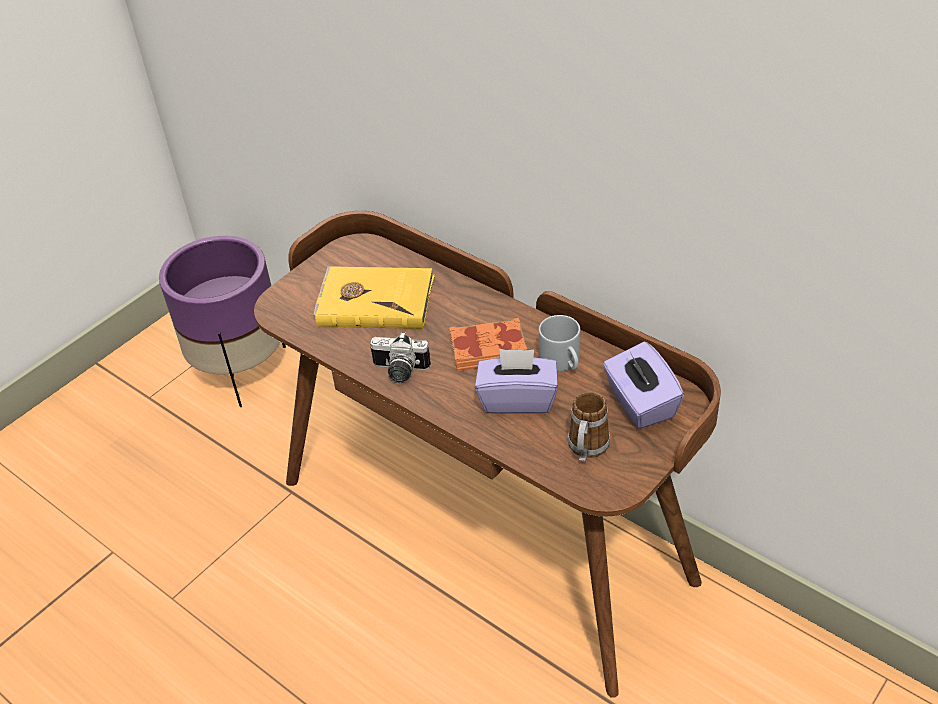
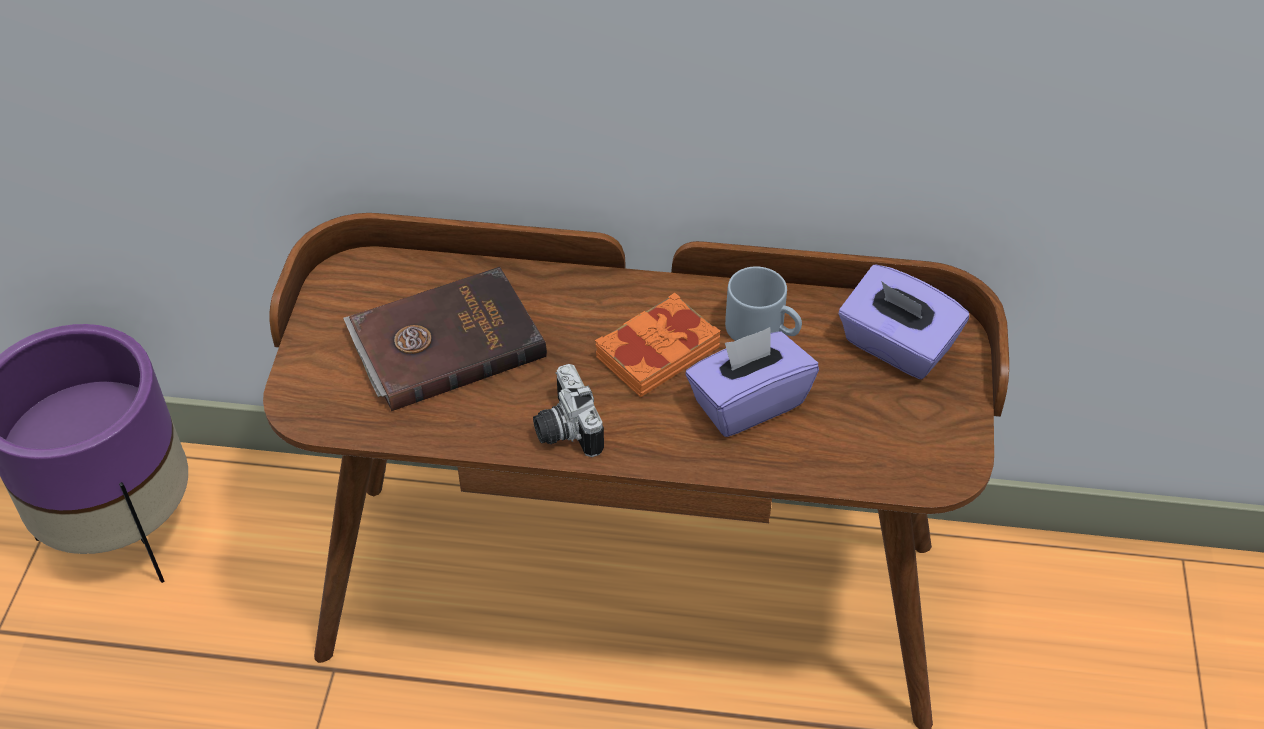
camera: 35 degrees left, 5 degrees up
(375, 300) = (445, 342): yellow book -> brown book
(399, 372) = (564, 429): camera -> camera turned 90 degrees clockwise
(586, 450) = (883, 433): mug -> none

